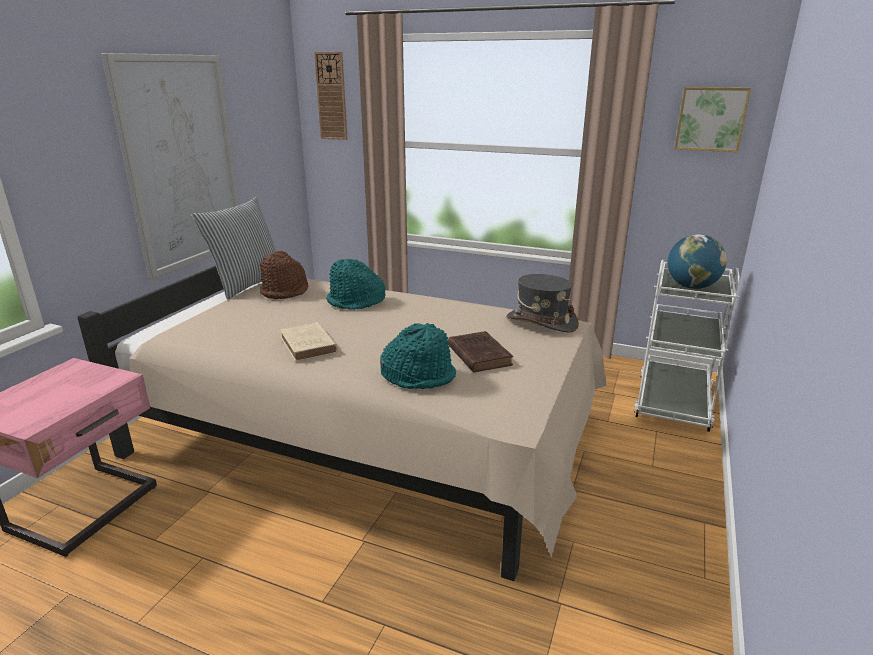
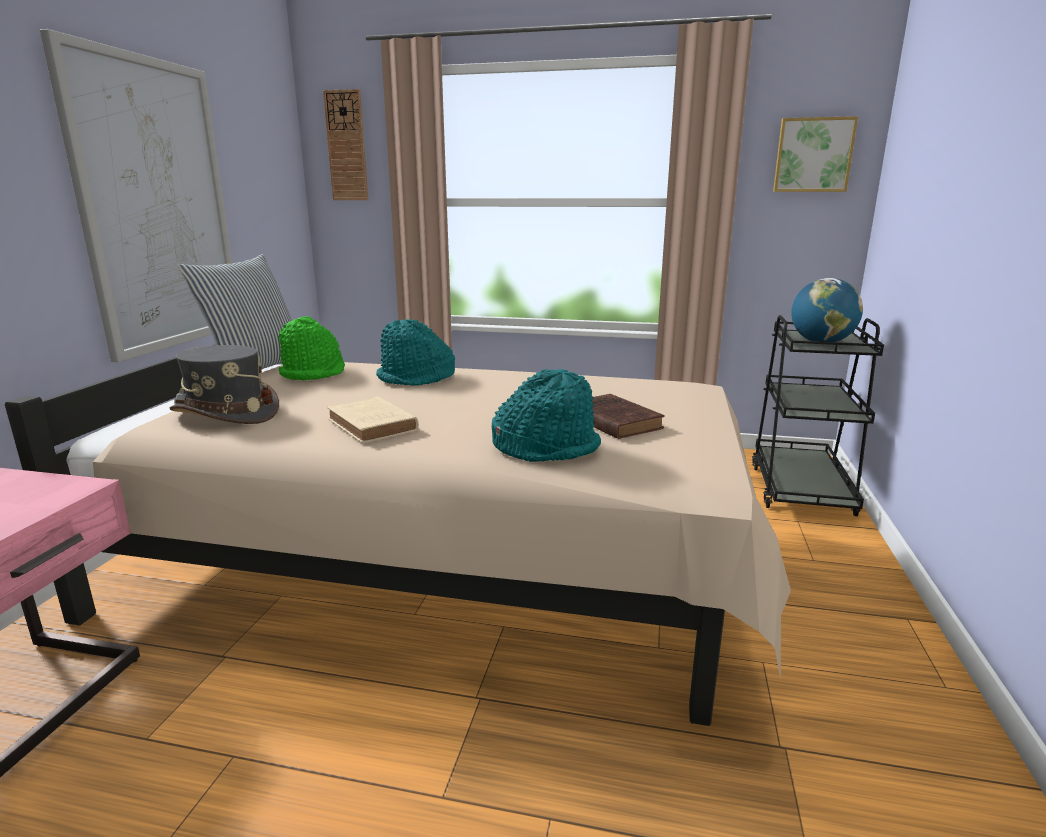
camera: 10 degrees left, 5 degrees down
(285, 291) = (313, 373): brown hat -> green hat
(541, 322) = (666, 386): grey hat -> grey hat (226, 414)
(673, 402) = (800, 489): white cart -> black cart

